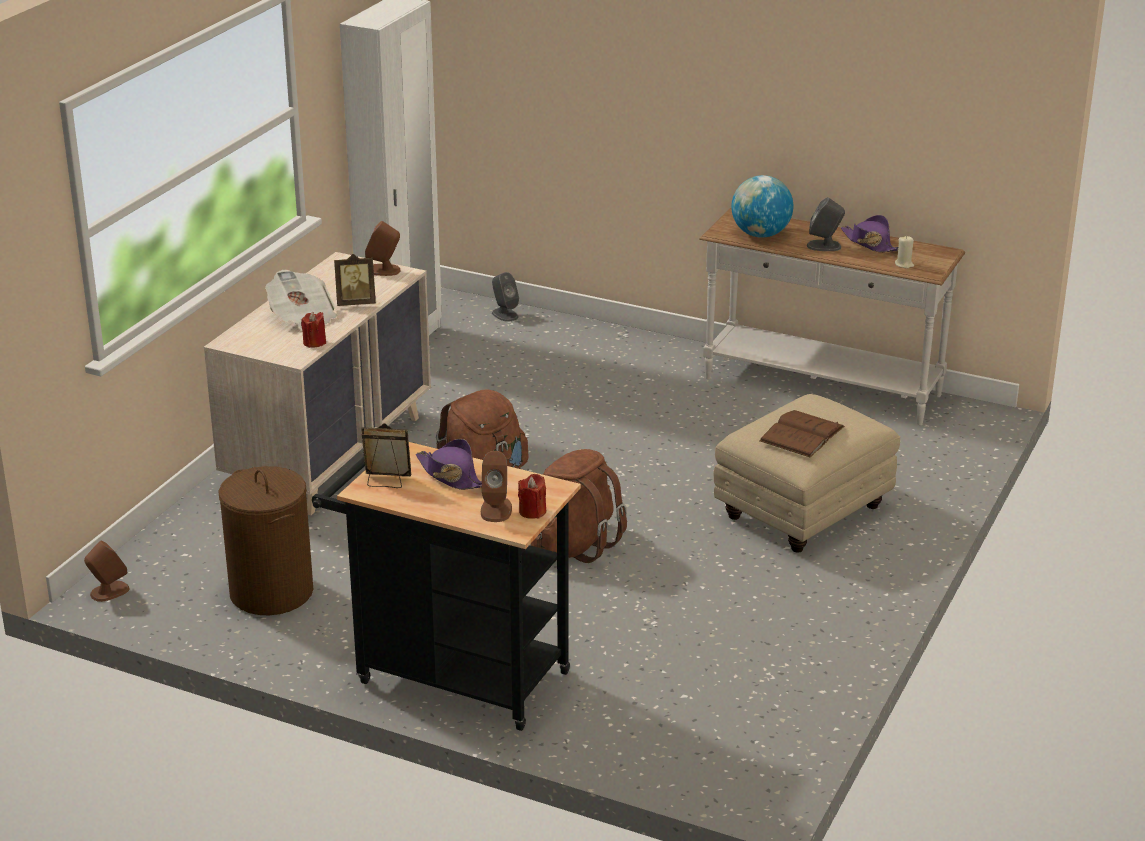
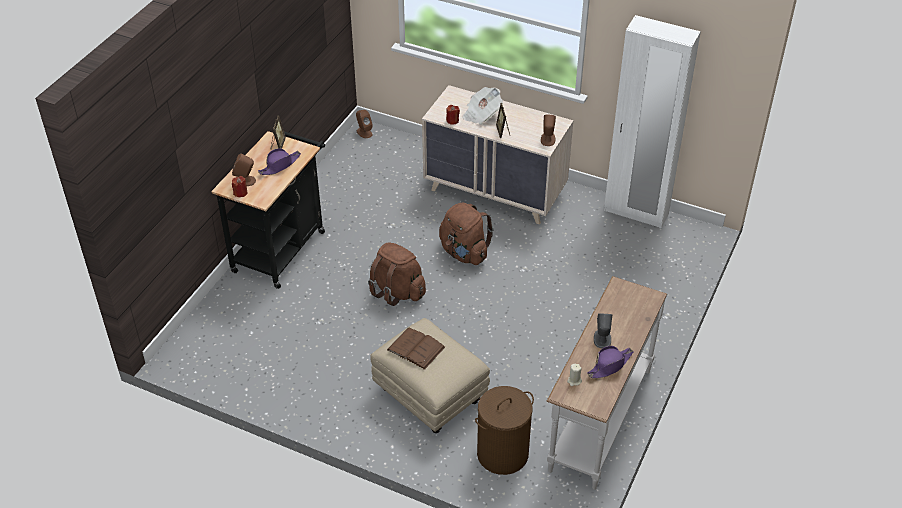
camera: 90 degrees right, 15 degrees up
(271, 592) = (359, 182): brown laundry basket -> brown laundry basket (503, 453)
(504, 314) = (685, 257): grey speaker -> none
(760, 234) = (618, 306): globe -> none

